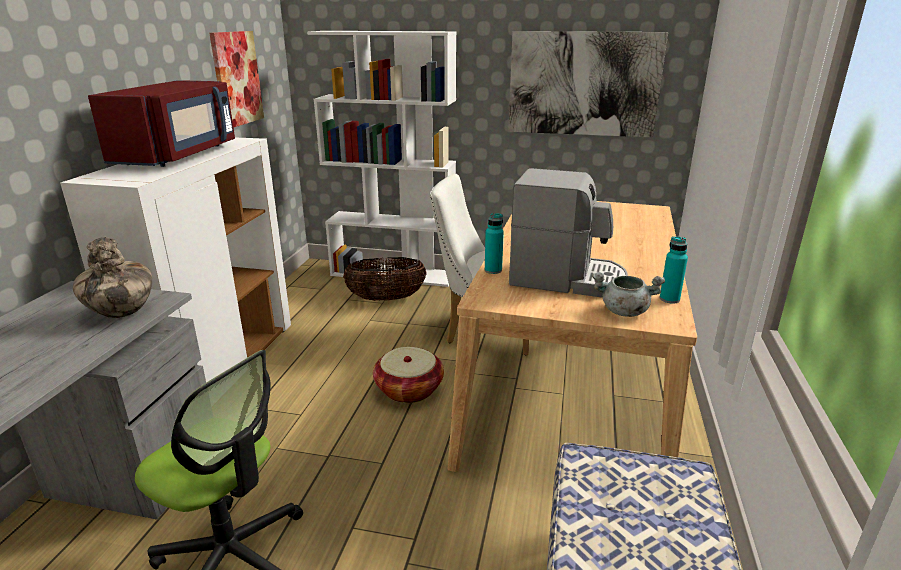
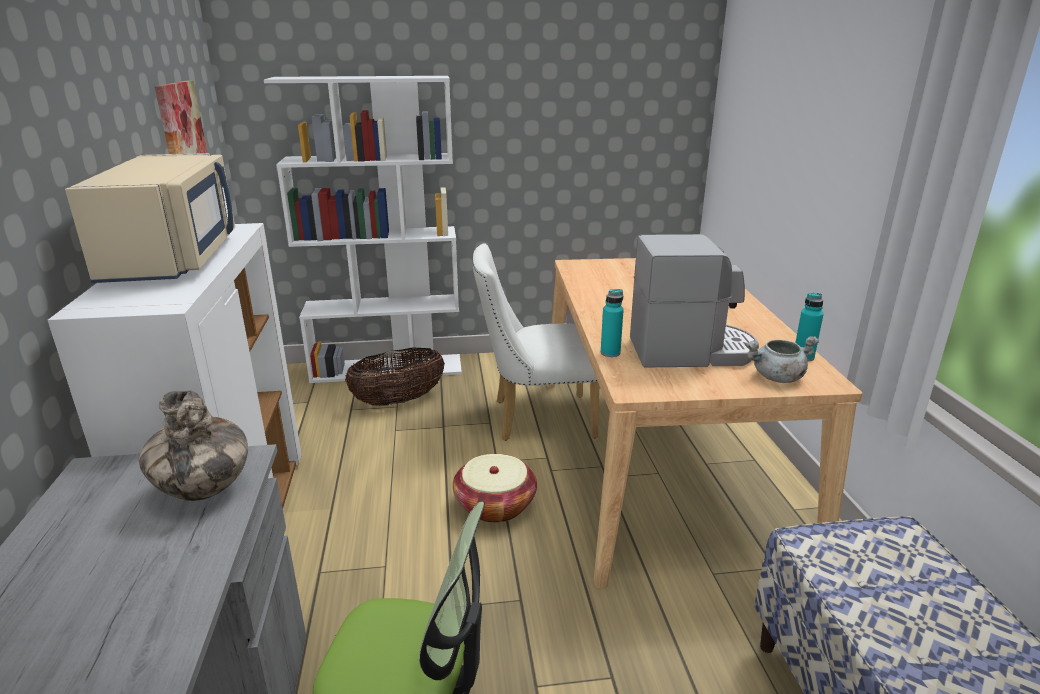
camera: 20 degrees left, 0 degrees up
(179, 155) = (176, 258): red microwave -> beige microwave
(583, 84) = (592, 131): picture -> none

